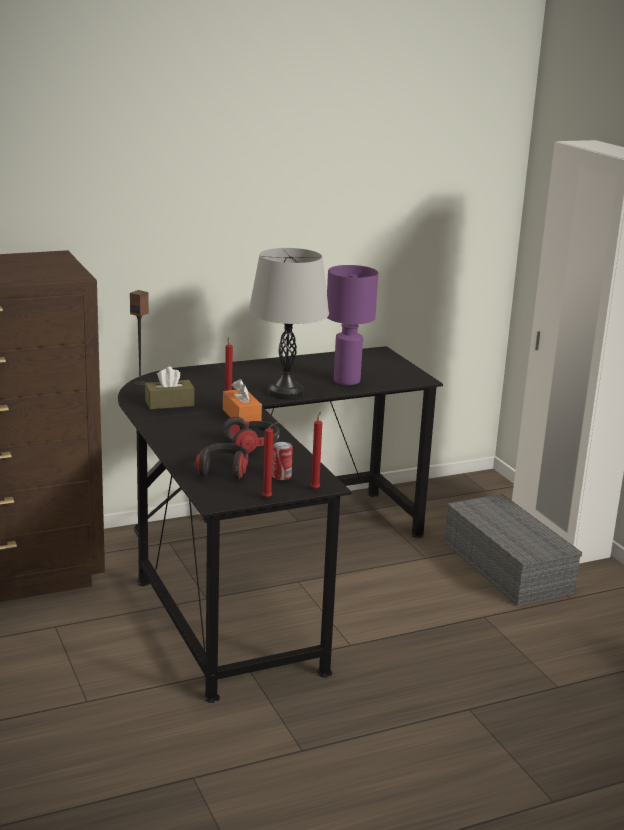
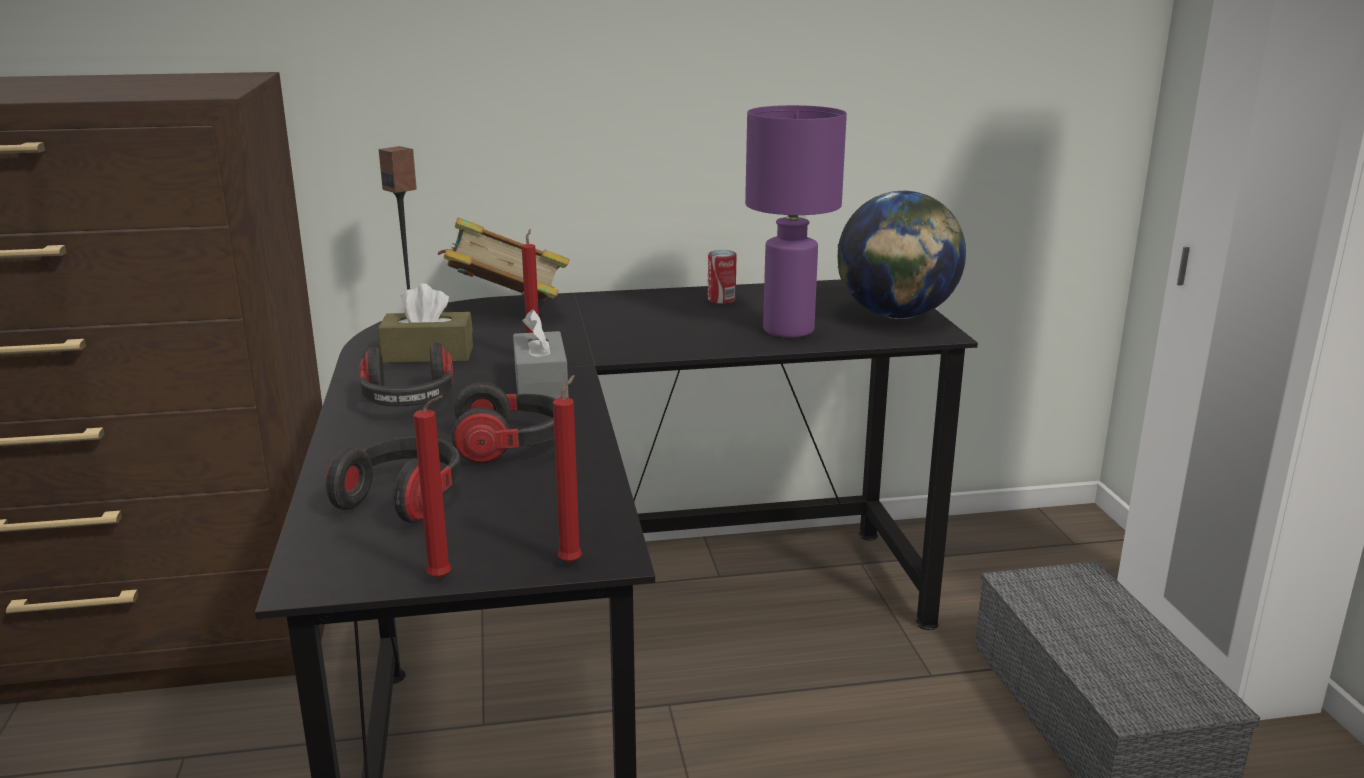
camera: 15 degrees right, 0 degrees up
(184, 429) = (409, 403): none -> headphones
(188, 376) = (505, 311): none -> book
(241, 416) = (541, 384): orange tissue box -> grey tissue box
(281, 476) = (518, 522): can -> can (721, 299)
(285, 393) = (658, 346): grey table lamp -> none
(397, 370) = (896, 316): none -> globe

